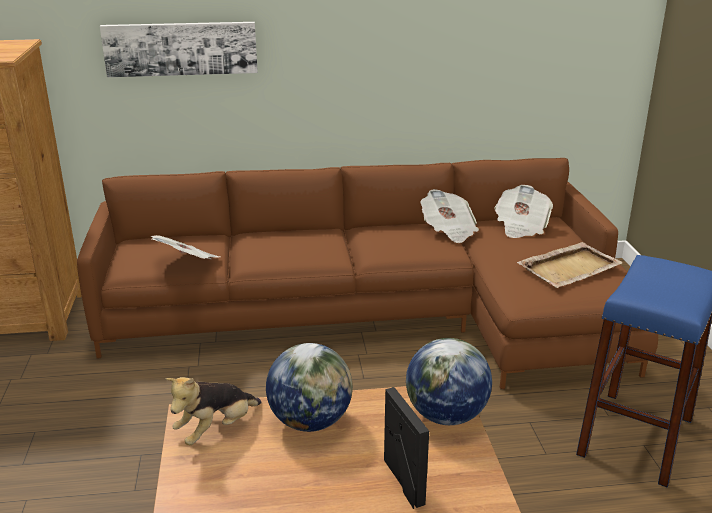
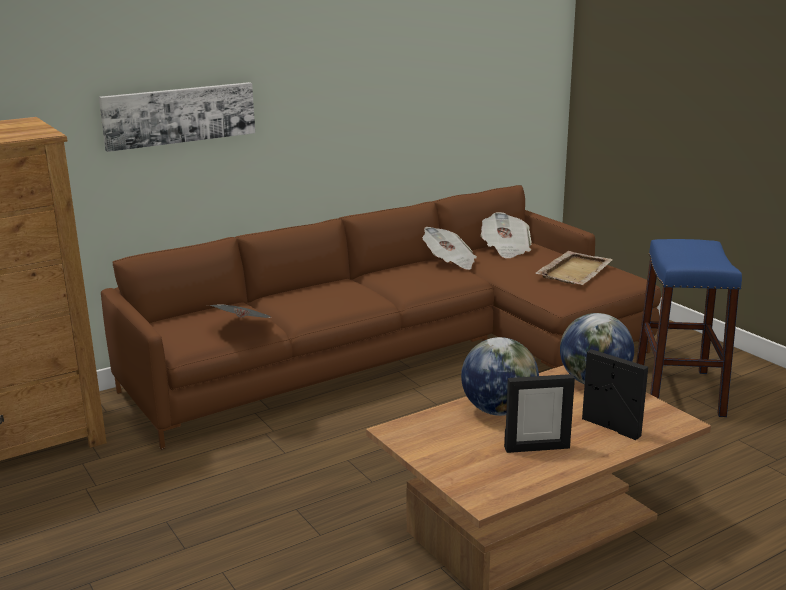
camera: 25 degrees left, 5 degrees down
(216, 429) = (430, 434): plush toy -> none
(299, 482) = (537, 447): none -> picture frame

